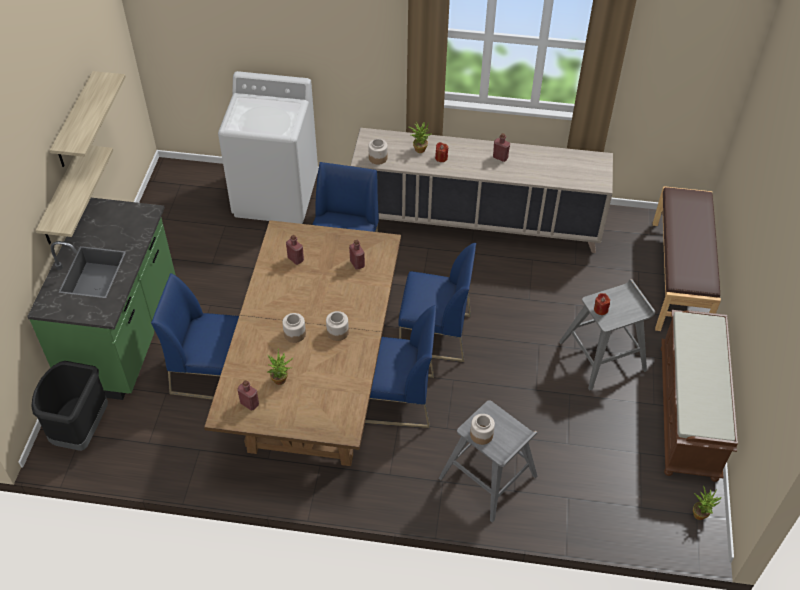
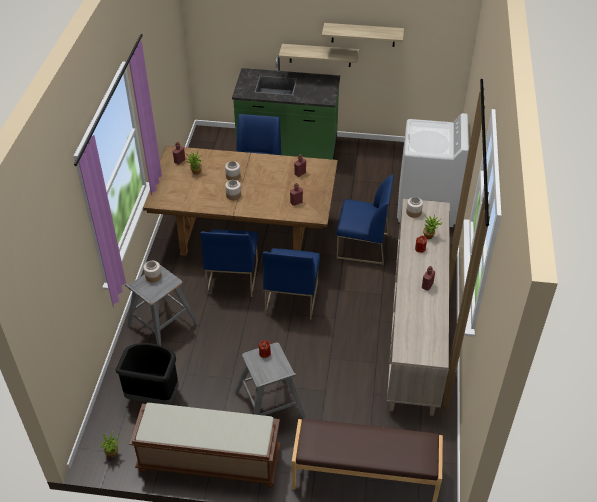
camera: 90 degrees right, 5 degrees down
(80, 430) = (218, 141): black trash can -> black trash can (153, 395)

